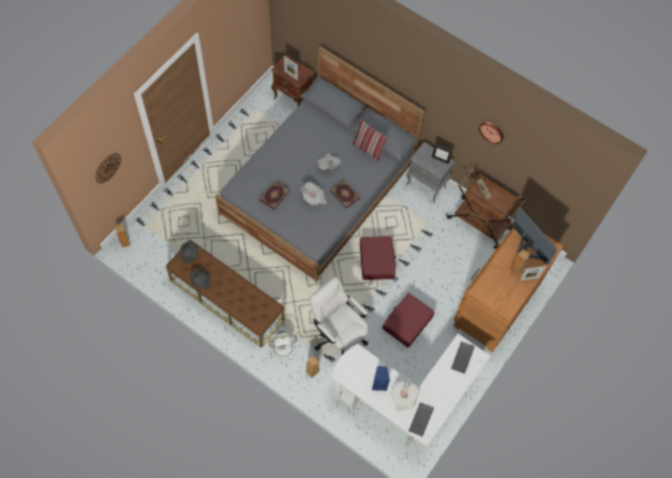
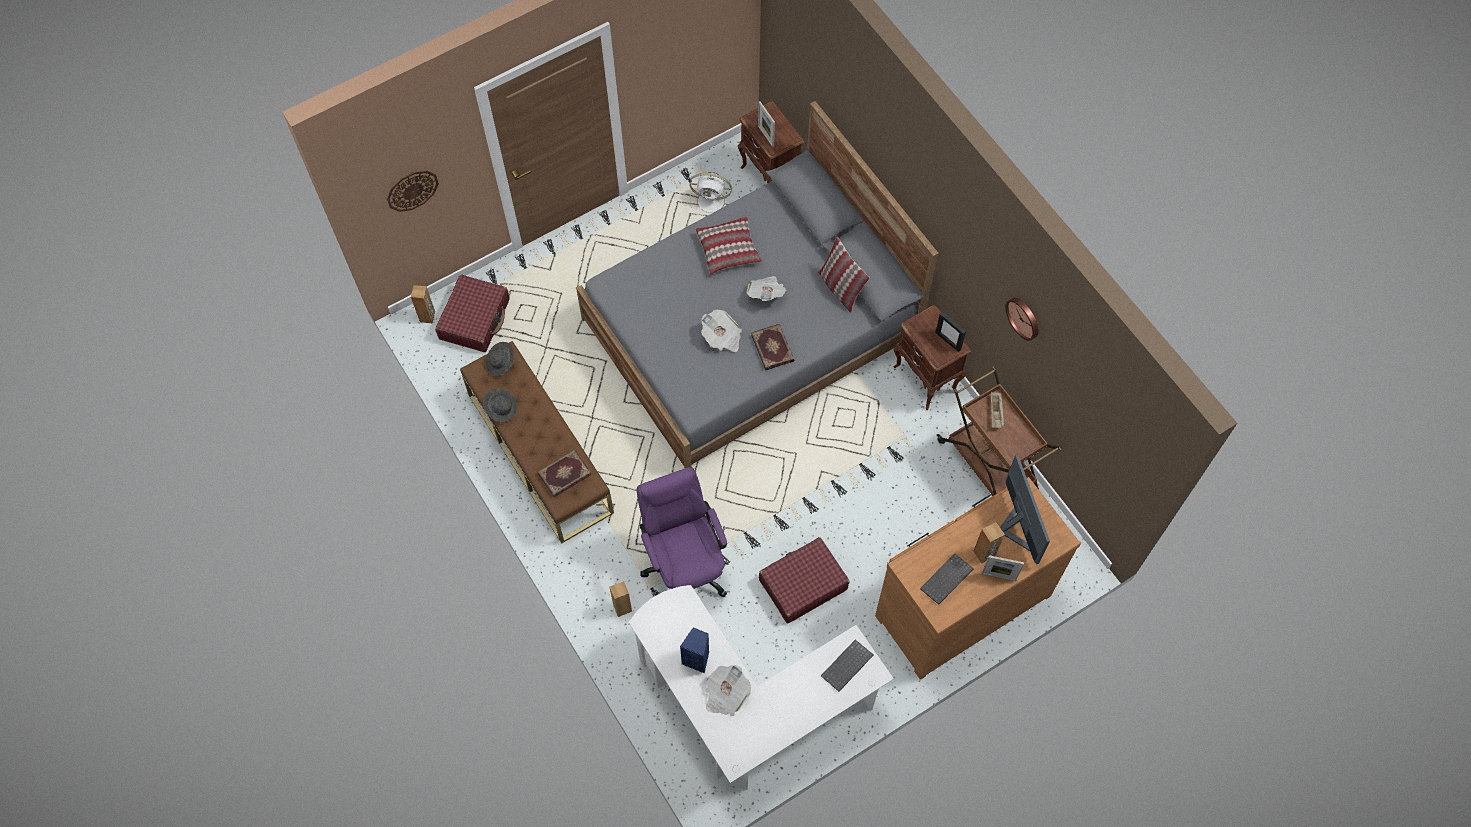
camera: 25 degrees right, 0 degrees up
(274, 195) = (661, 314): book -> book (564, 473)
(284, 347) = (595, 554): white fan -> white fan (712, 201)
(296, 146) = (728, 249): none -> pillow
(338, 336) = (684, 568): white office chair -> purple office chair
(376, 261) = (795, 471): red suitcase -> red suitcase (475, 319)
(421, 420) = (739, 739): keyboard -> keyboard (946, 580)
(426, 186) = (925, 379): grey nightstand -> brown nightstand

